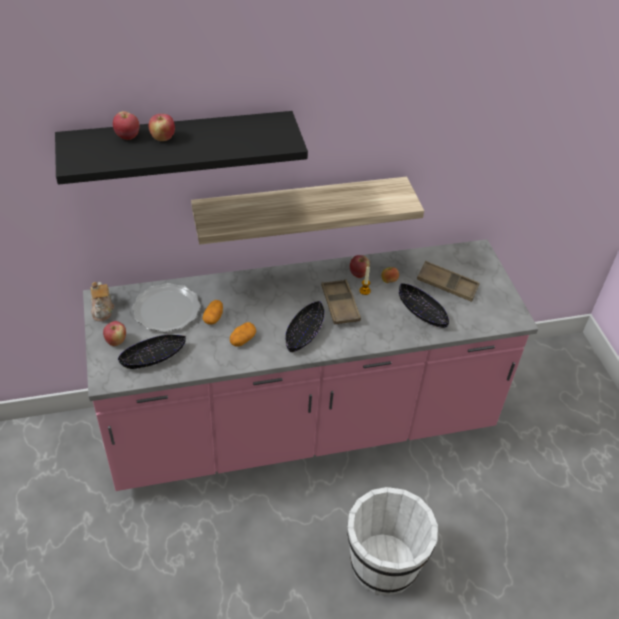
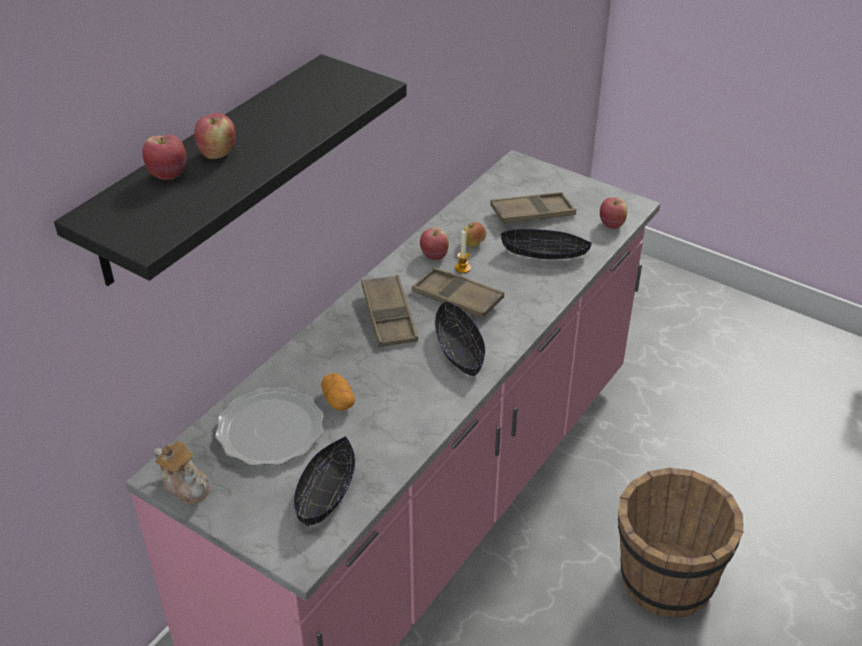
camera: 40 degrees left, 5 degrees down
(116, 341) = (254, 507): apple -> apple (611, 224)
(242, 340) = (403, 401): potato -> none
(292, 291) = (389, 316): none -> brown tray
(300, 208) = (343, 201): shelf -> none
(384, 563) = (665, 579): white bucket -> brown bucket

